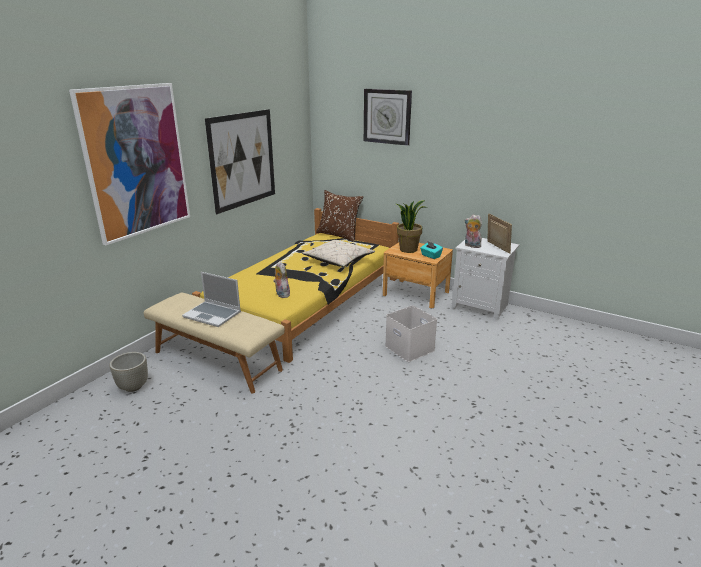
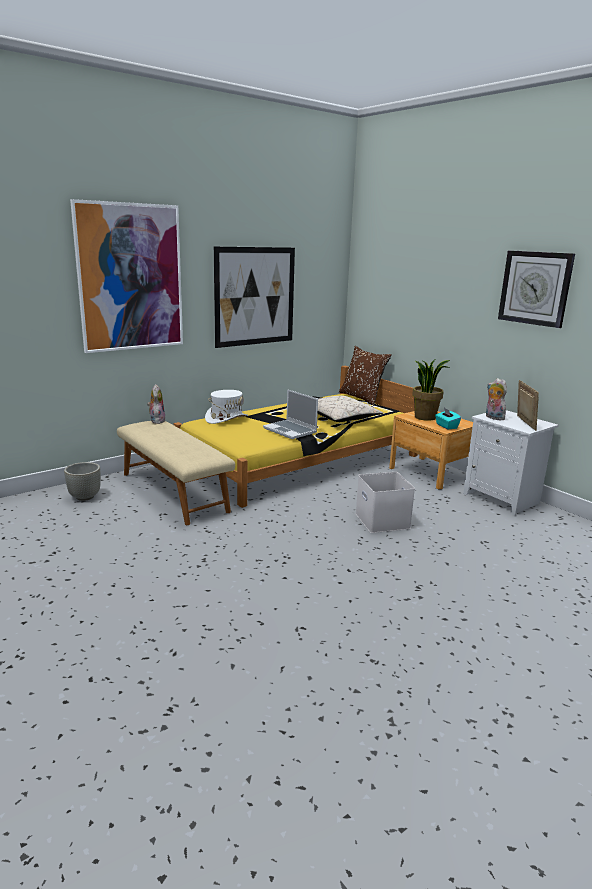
camera: 20 degrees right, 5 degrees down
(213, 315) = (172, 440): laptop -> laptop (291, 430)
(241, 279) = (226, 418): none -> white hat
(281, 294) = (255, 436): plush toy -> plush toy (156, 420)
(387, 116) = (423, 262): wall clock -> wall clock (535, 288)

